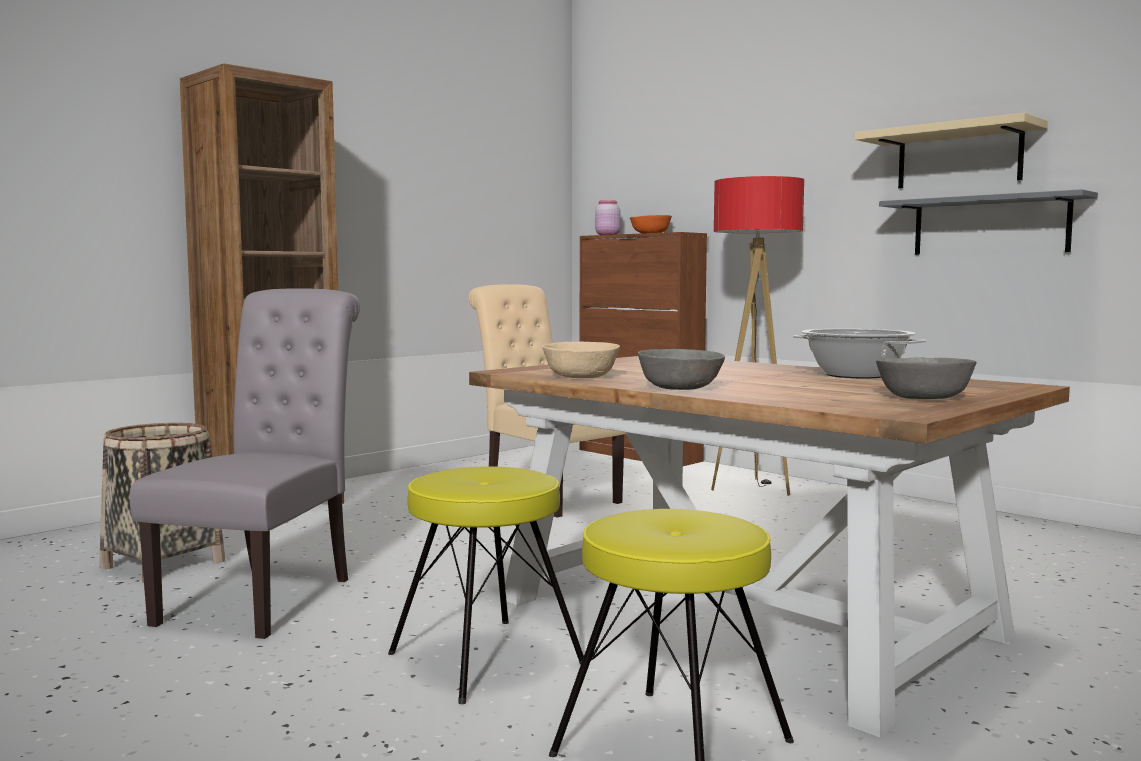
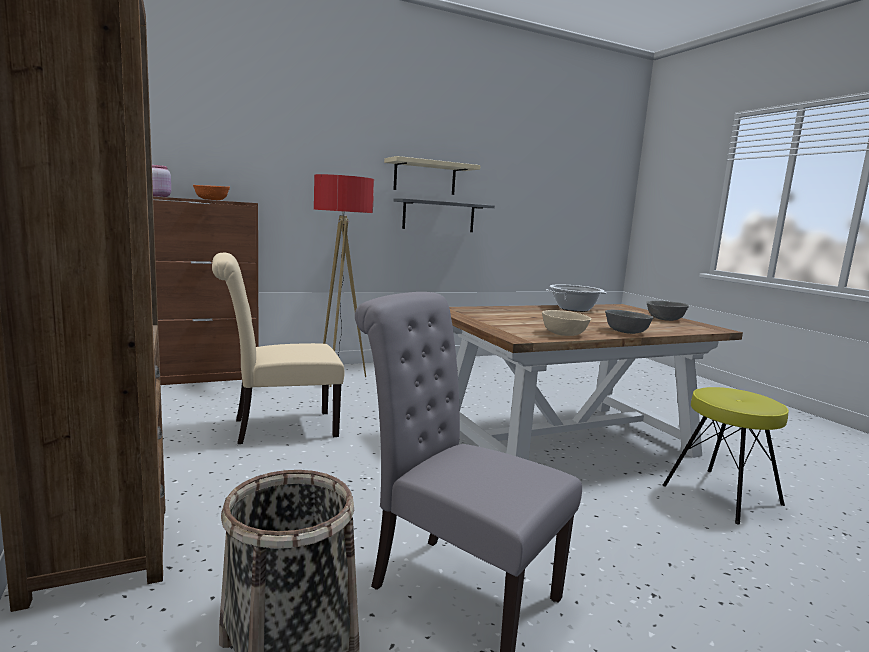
camera: 70 degrees left, 5 degrees up
(484, 658) = (614, 516): yellow stool -> none

